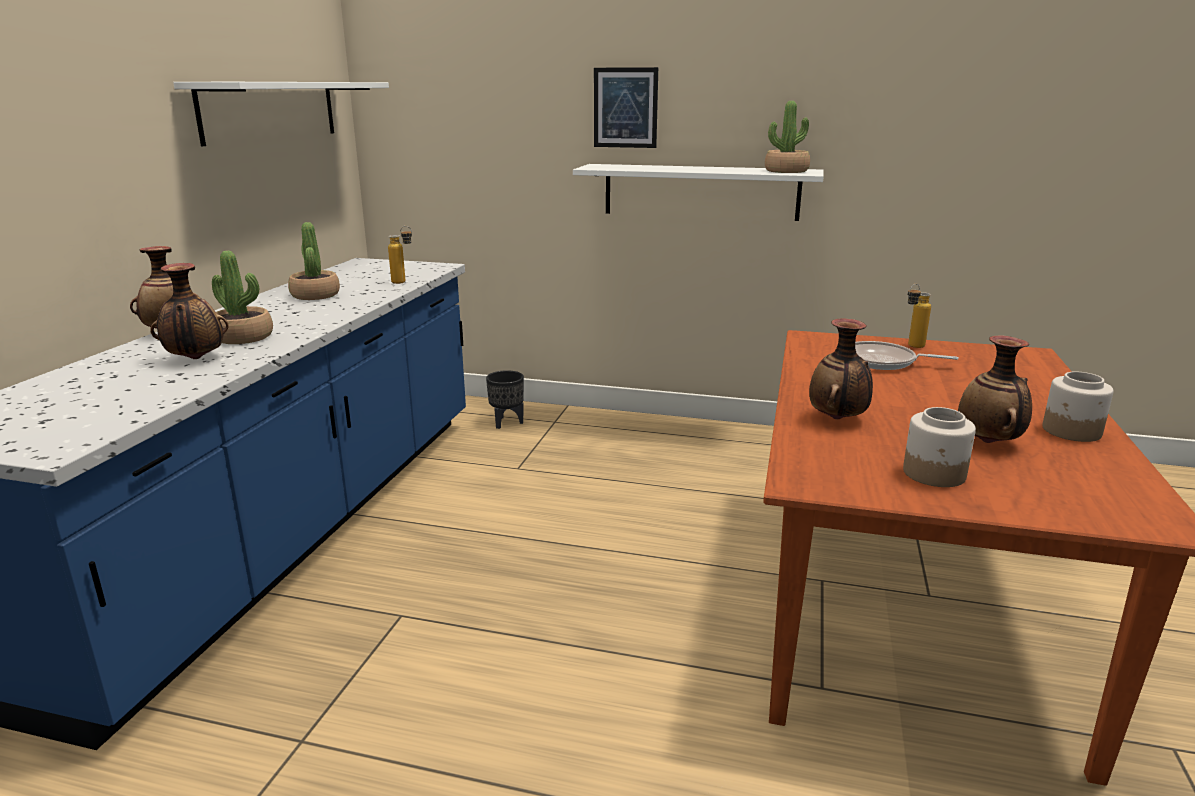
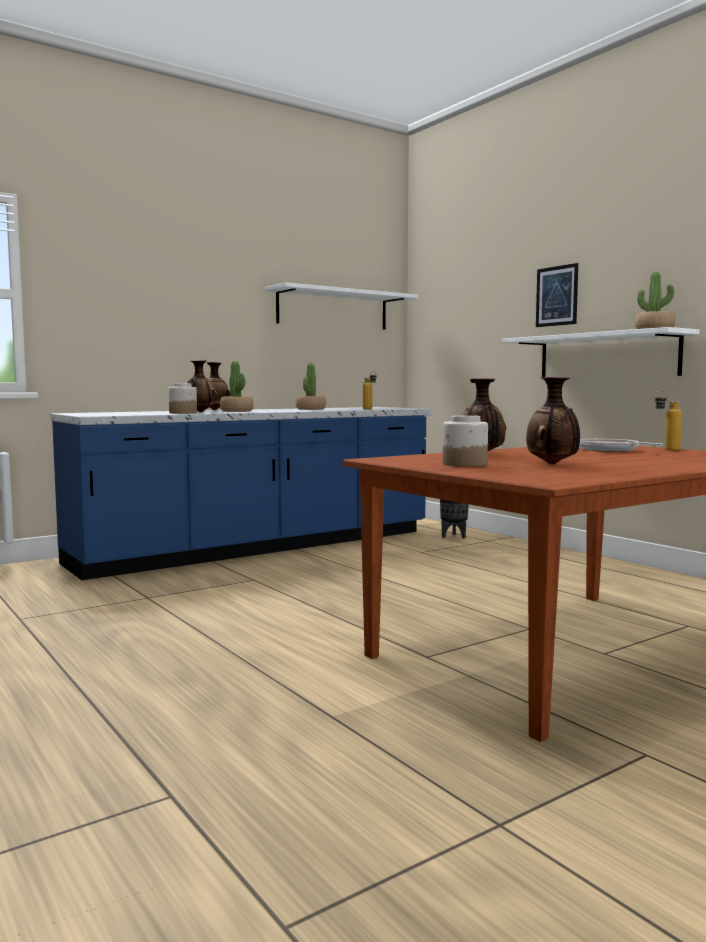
camera: 40 degrees right, 15 degrees down
(1071, 431) = (640, 468): jar -> jar (182, 413)

